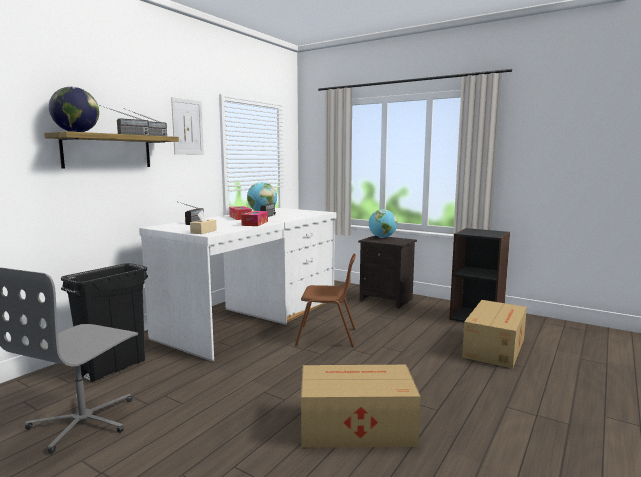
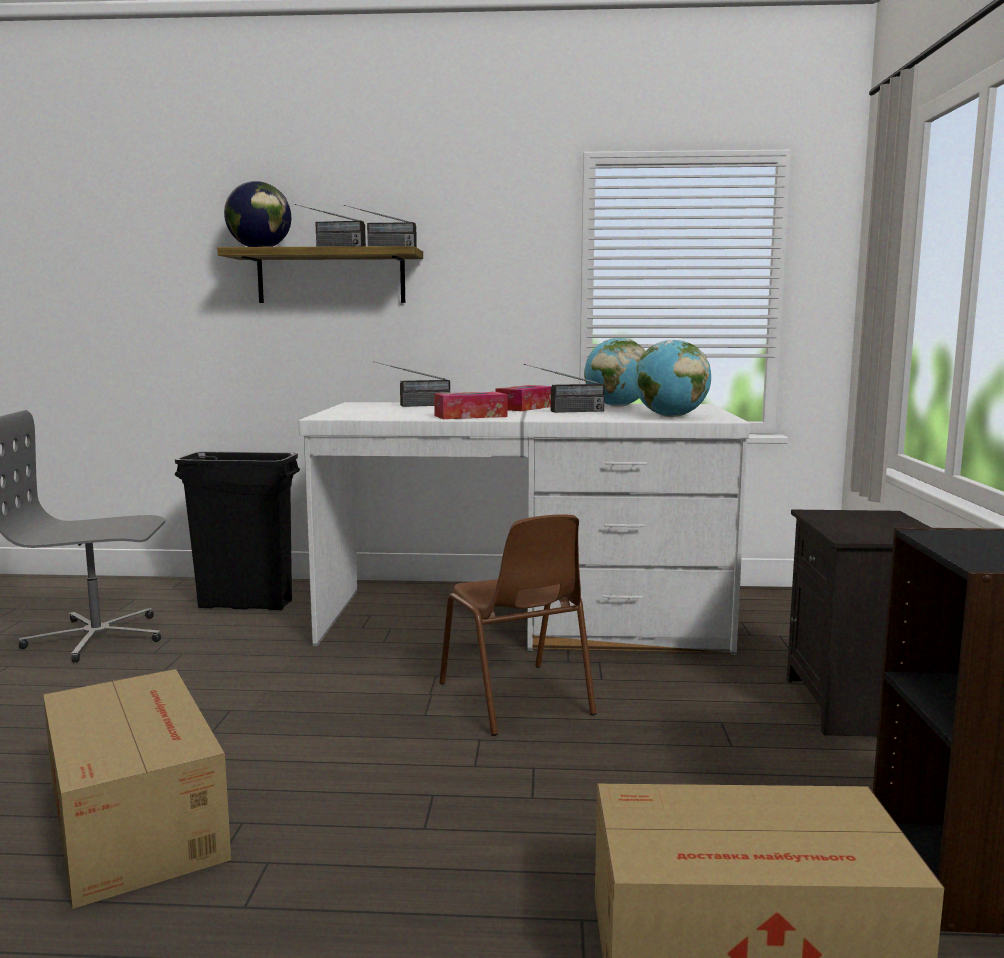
camera: 60 degrees right, 0 degrees up
(187, 127) = (493, 228): picture -> none
(203, 231) = (342, 414): beige tissue box -> none
(382, 237) = (885, 518): globe -> globe (670, 416)

